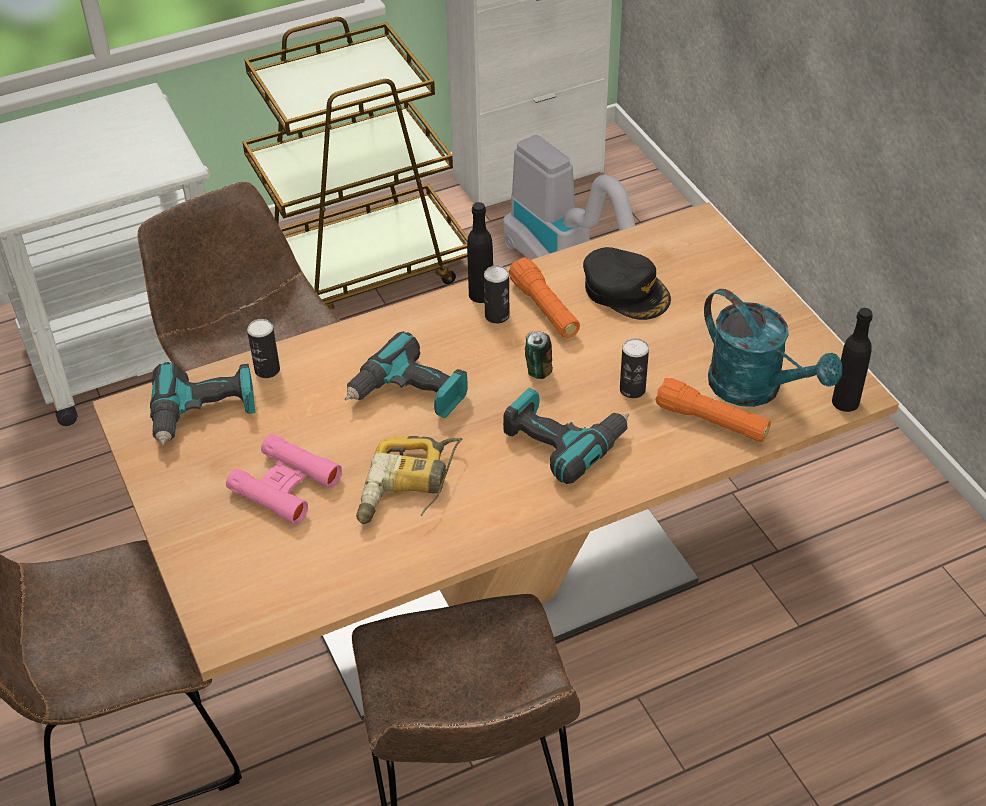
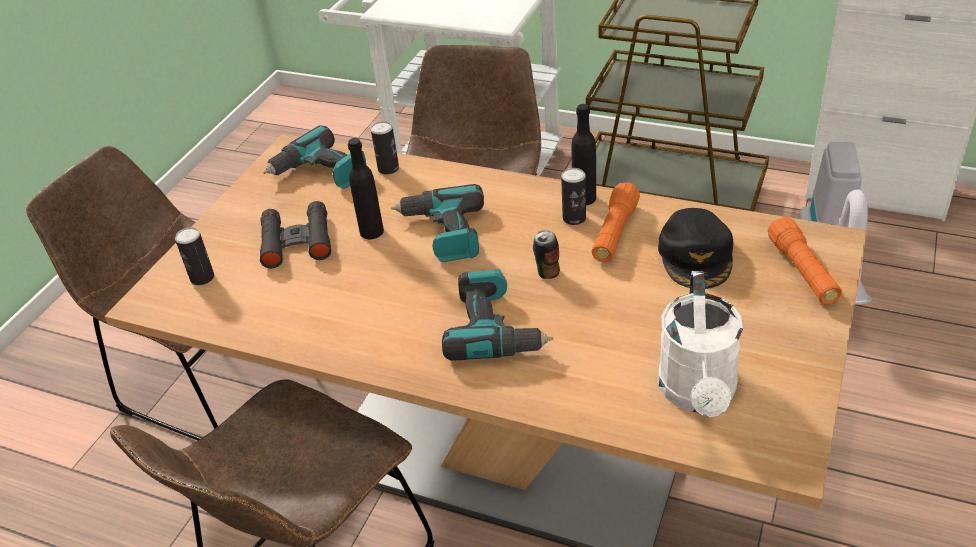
camera: 50 degrees right, 5 degrees down
(285, 486) = (296, 241): pink binoculars -> black binoculars
(408, 489) = (355, 292): power drill -> none
(632, 389) = (596, 328): can -> can (202, 277)
(711, 421) = (624, 393): orange flashlight -> orange flashlight (802, 271)
(756, 389) = (698, 395): turquoise watering can -> white watering can
(845, 402) = (767, 460): black bottle -> black bottle (371, 231)

